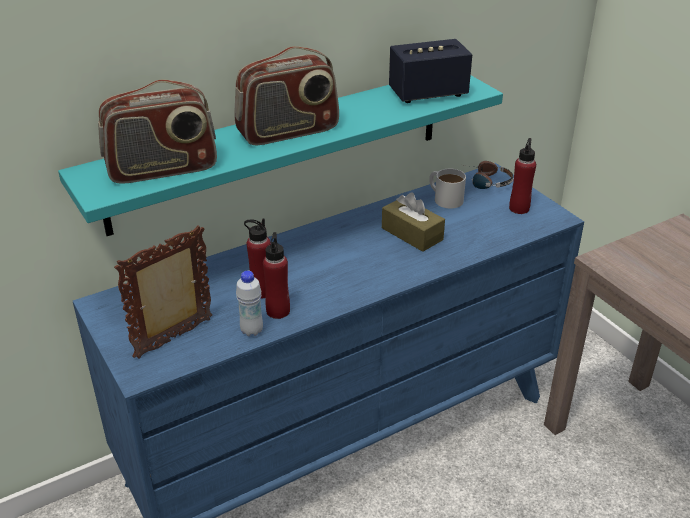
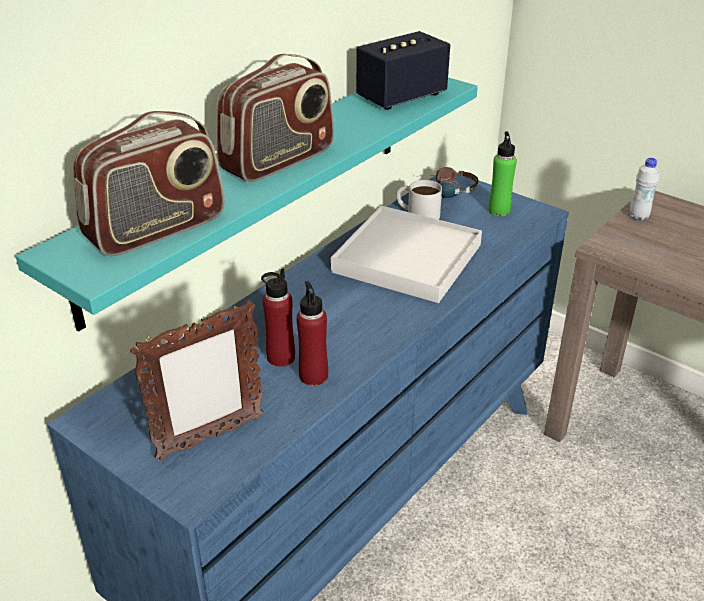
camera: 20 degrees left, 0 degrees up
(175, 338) = (209, 438): picture frame -> picture frame turned 150 degrees counterclockwise
(252, 331) = (297, 406): white bottle -> white bottle (638, 216)
(412, 234) = (408, 258): brown tissue box -> white tray
(519, 208) = (499, 210): red bottle -> green bottle

